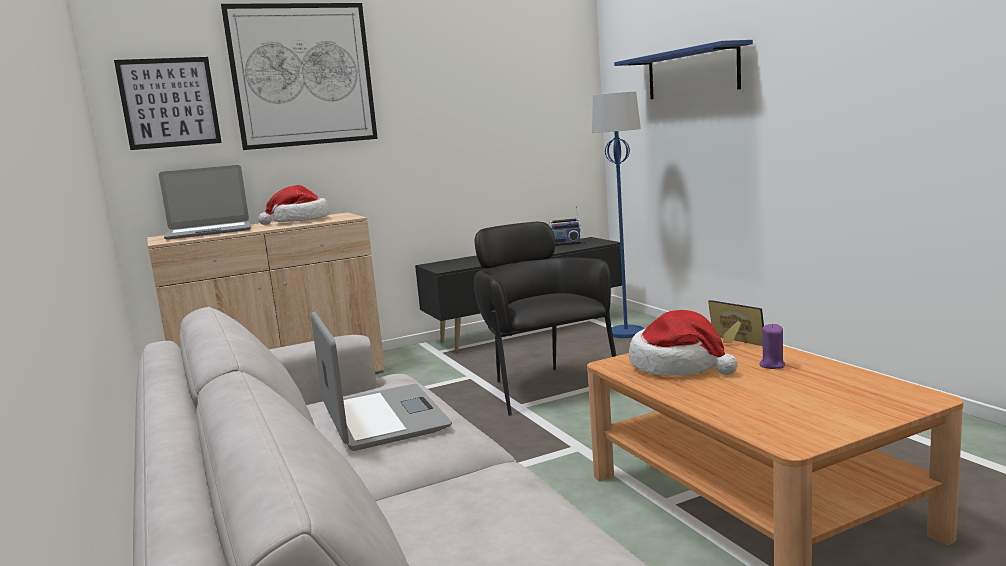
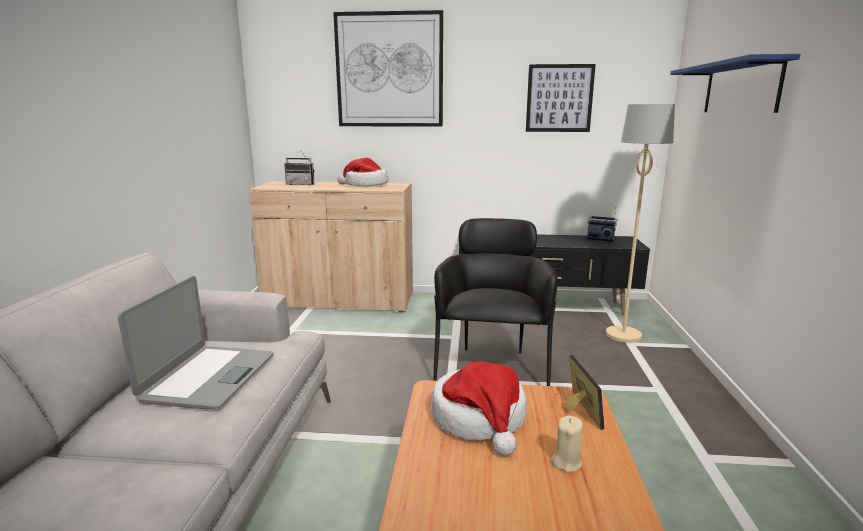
camera: 30 degrees right, 5 degrees up
(169, 103) = (294, 87): picture -> picture (559, 98)
(209, 232) = (302, 184): laptop -> radio
(626, 333) = (623, 335): blue floor lamp -> beige floor lamp
(772, 365) = (566, 462): purple candle -> beige candle

